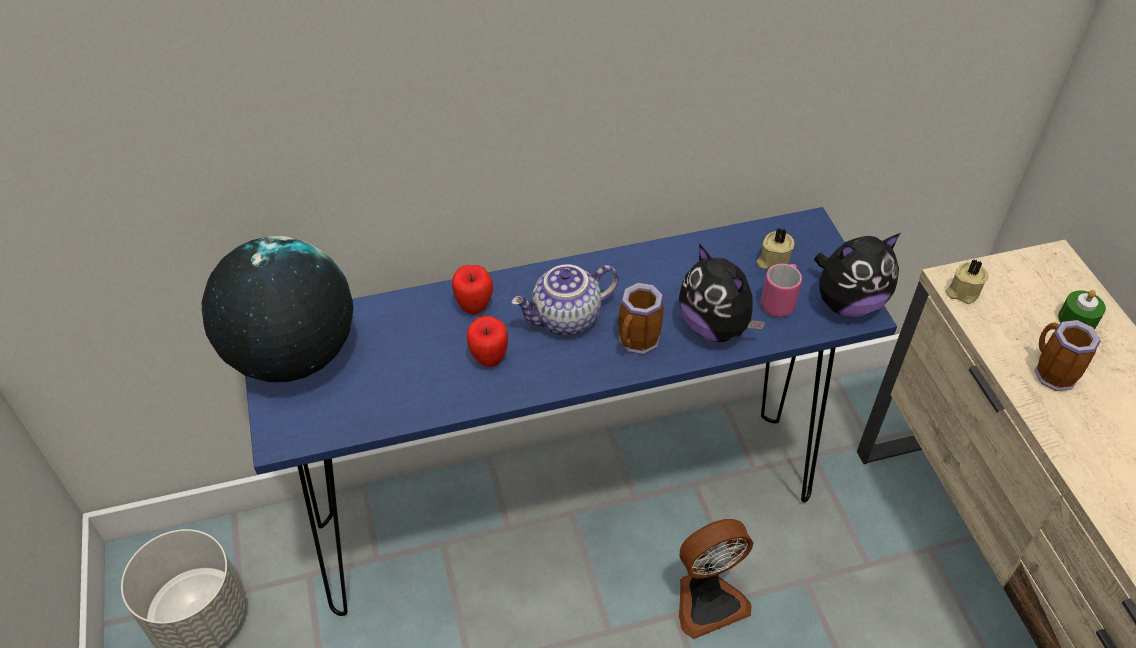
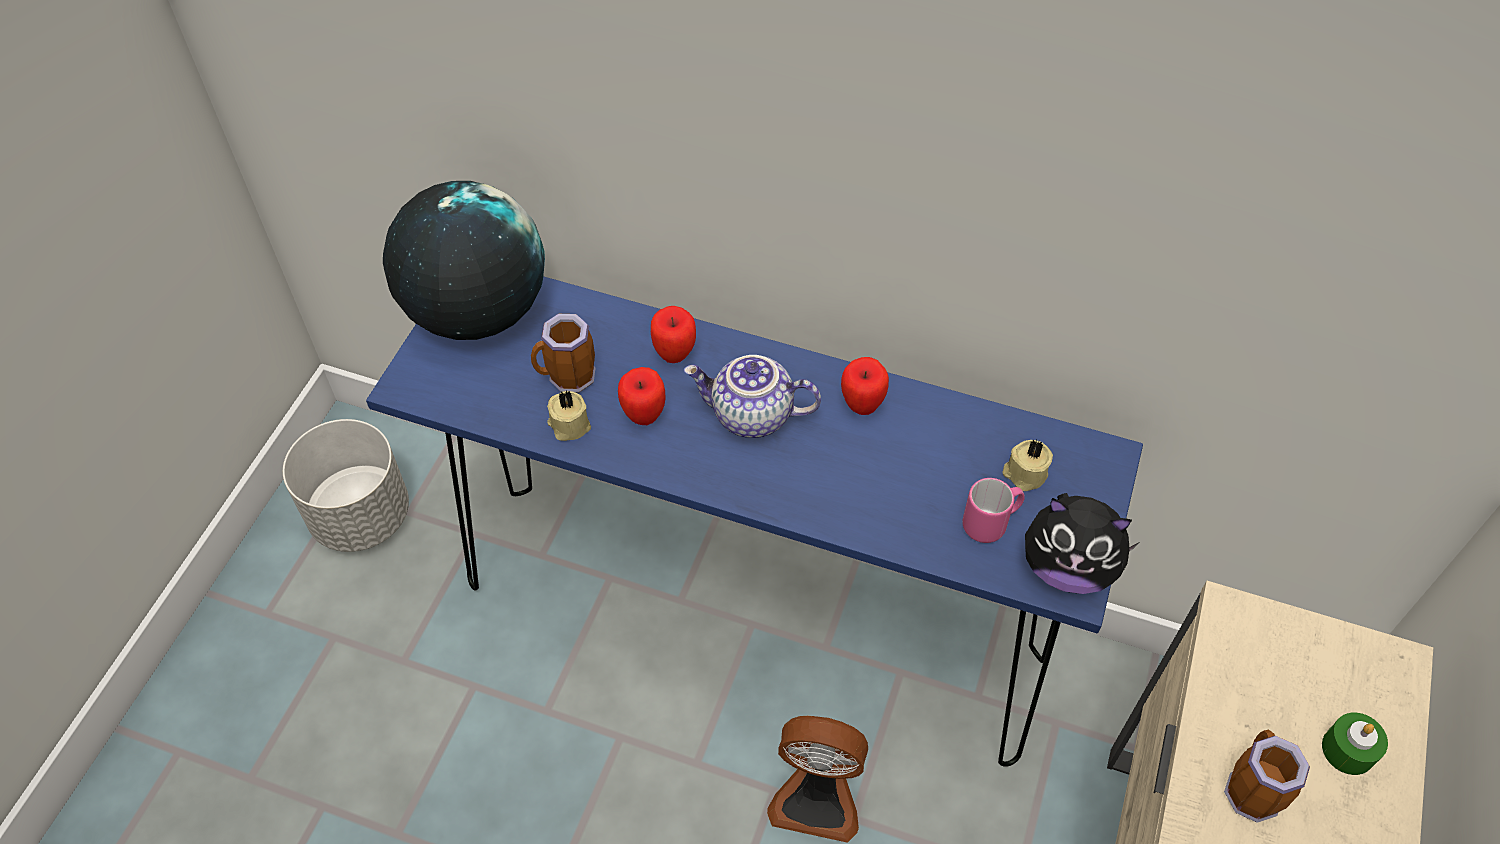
camera: 35 degrees right, 5 degrees up
(634, 273) = (862, 405): none -> apple
(638, 343) = (800, 482): mug -> mug (568, 379)
(715, 327) = (895, 510): plush toy -> none
(962, 292) = (1230, 633): beige candle -> beige candle (569, 425)

